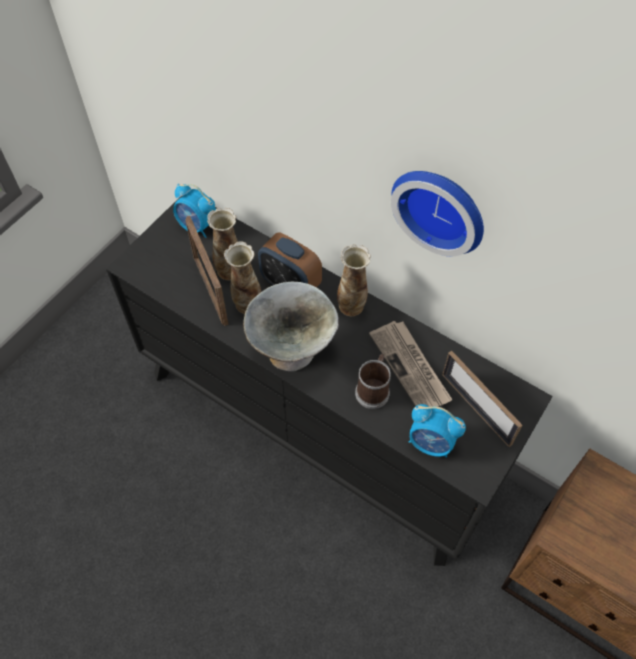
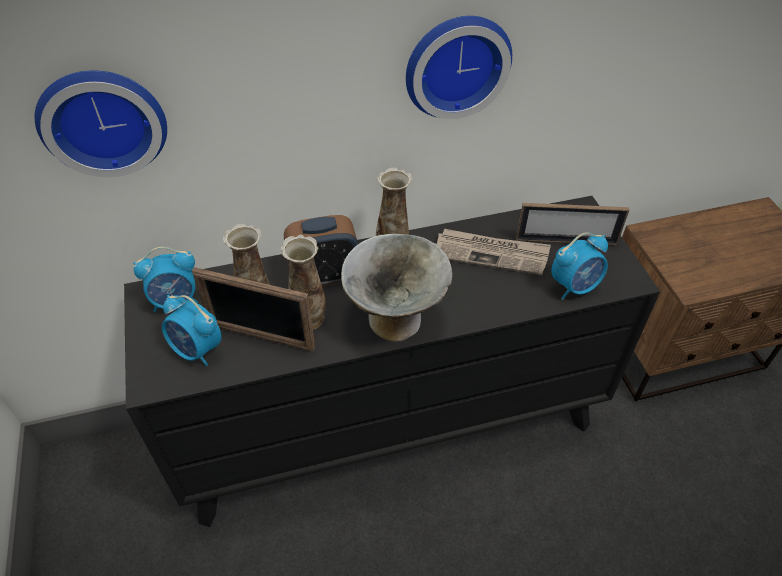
camera: 50 degrees left, 10 degrees down
(172, 267) = (197, 350): none -> alarm clock
(193, 84) = (103, 119): none -> wall clock
(373, 389) = (490, 289): mug -> none

